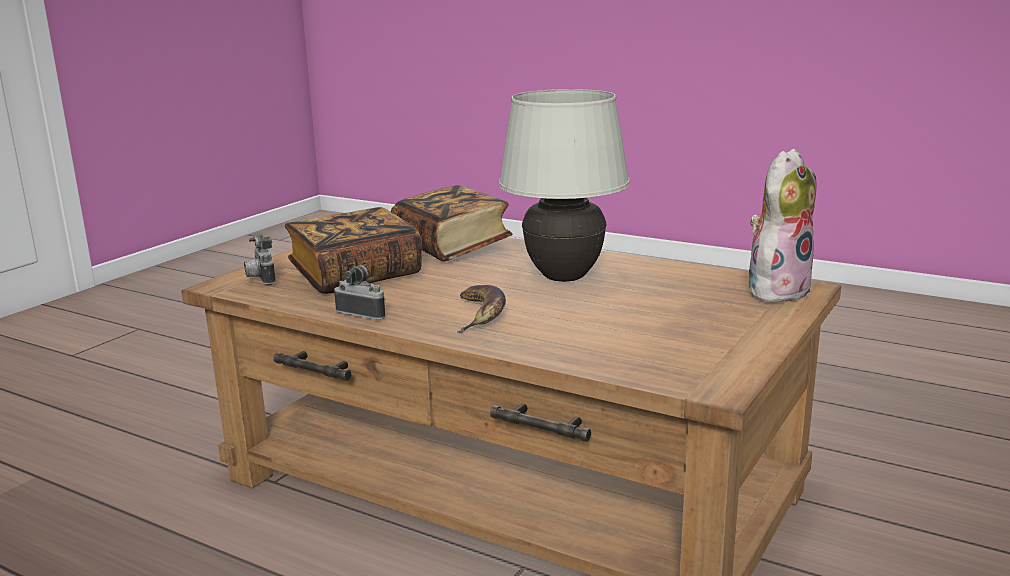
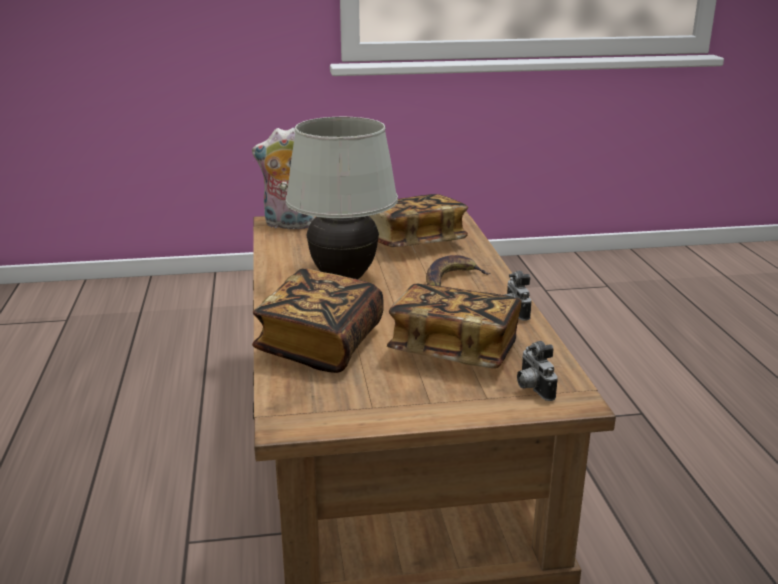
camera: 130 degrees left, 5 degrees up
(260, 279) = (532, 389): camera -> camera turned 135 degrees clockwise
(618, 329) = (413, 242): none -> book

